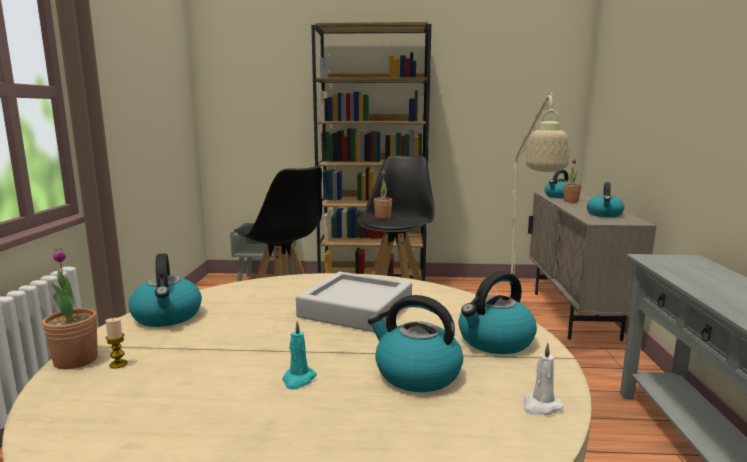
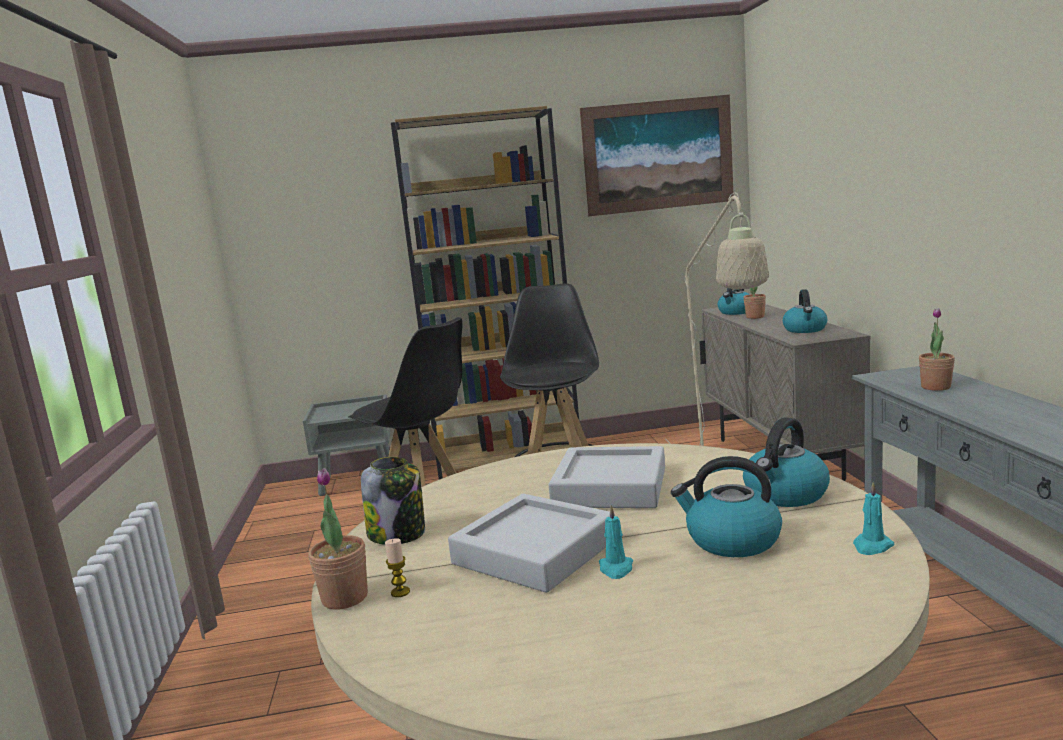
camera: 10 degrees left, 0 degrees up
(167, 317) = (398, 534): kettle -> jar
(249, 351) = (535, 552): none -> grey tray
(382, 217) = (534, 370): potted plant -> potted plant (935, 387)
(516, 71) = (658, 155): none -> picture
(541, 406) = (872, 546): white candle -> turquoise candle

